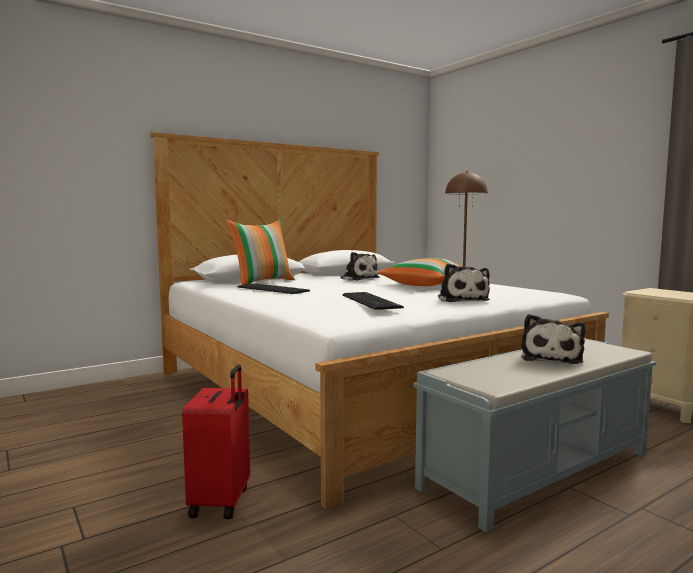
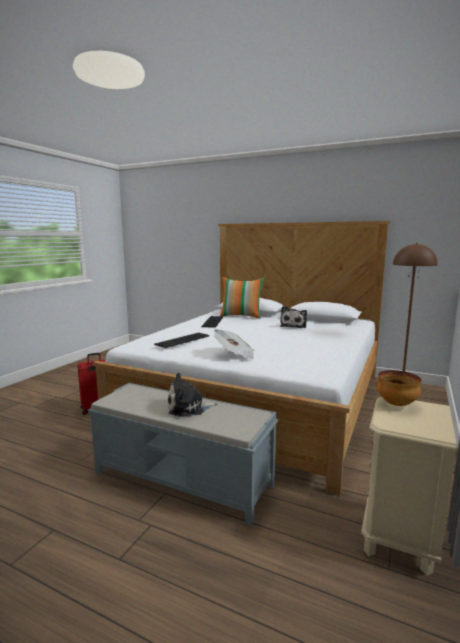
camera: 60 degrees right, 5 degrees up
(424, 284) = (292, 340): pillow -> none
(462, 300) = (235, 355): plush toy -> newspaper
(647, 292) = (397, 404): none -> bowl

